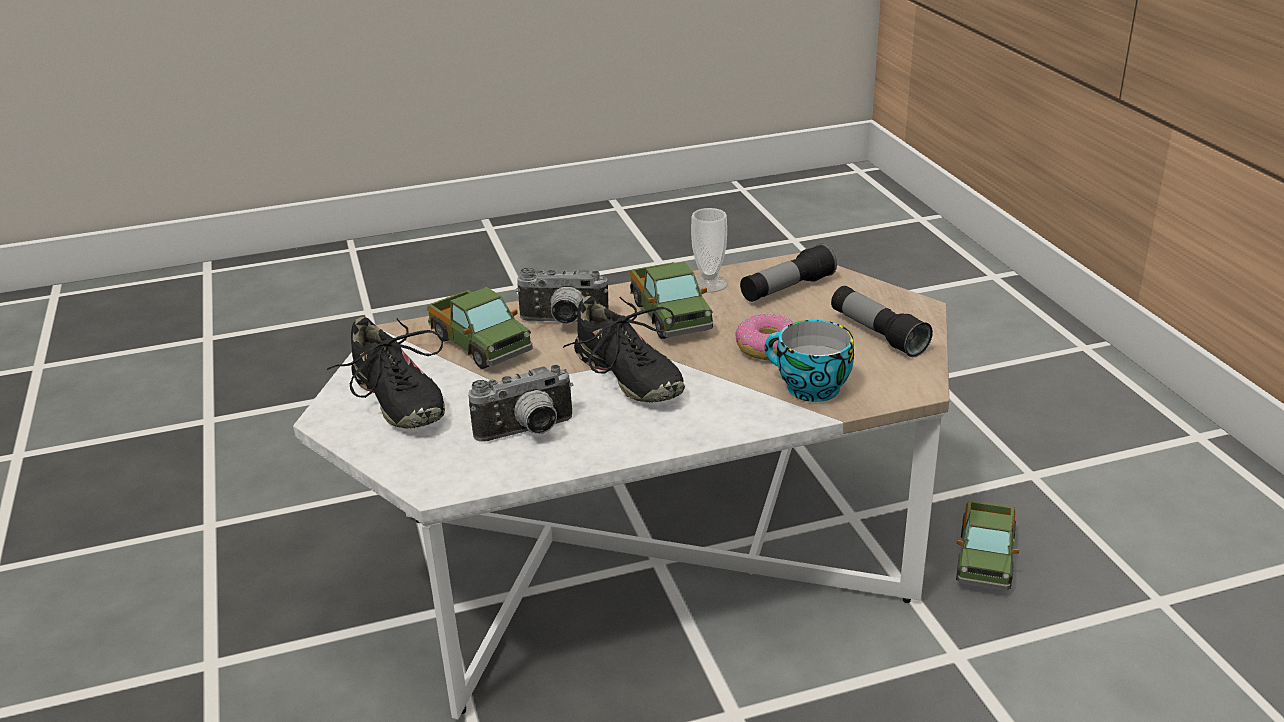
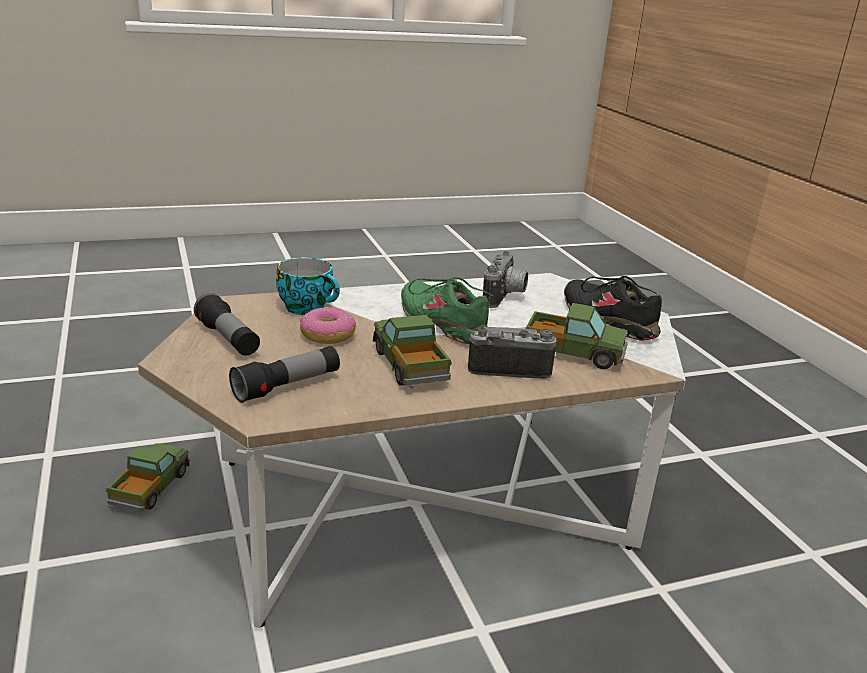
camera: 175 degrees right, 5 degrees down
(480, 345) = (572, 353): toy truck -> toy truck turned 150 degrees clockwise
(528, 432) = (505, 298): camera -> camera turned 135 degrees clockwise
(627, 377) = (443, 323): black shoe -> green shoe
(709, 284) = (367, 398): cup -> none

